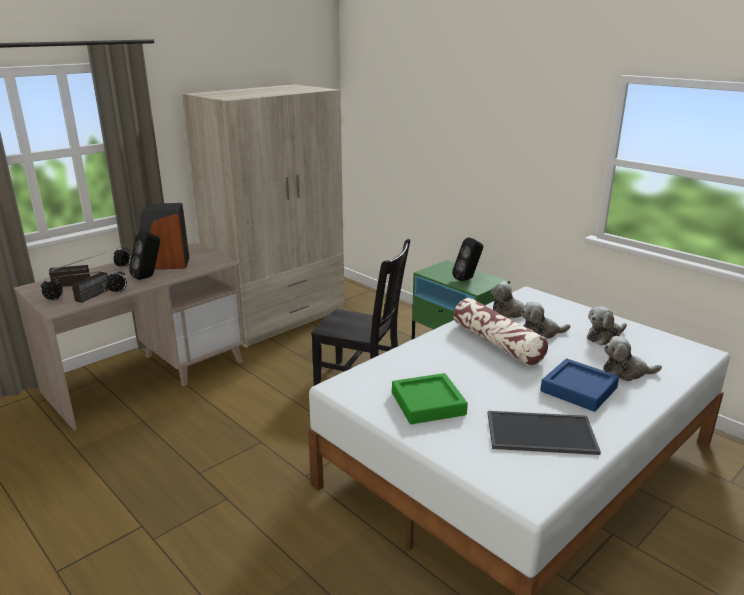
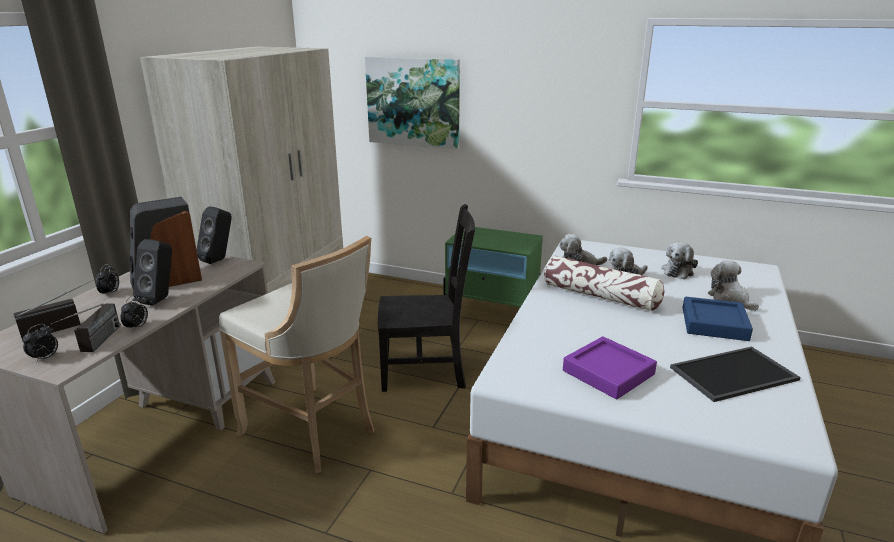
camera: 25 degrees left, 0 degrees up
(242, 404) = (313, 431): none -> beige stool
(421, 140) = (413, 102): none -> picture
(428, 403) = (608, 372): green tray -> purple tray
(468, 279) = (504, 240): black speaker -> black speaker (220, 260)
(626, 372) = (730, 299): plush toy -> plush toy turned 90 degrees clockwise

